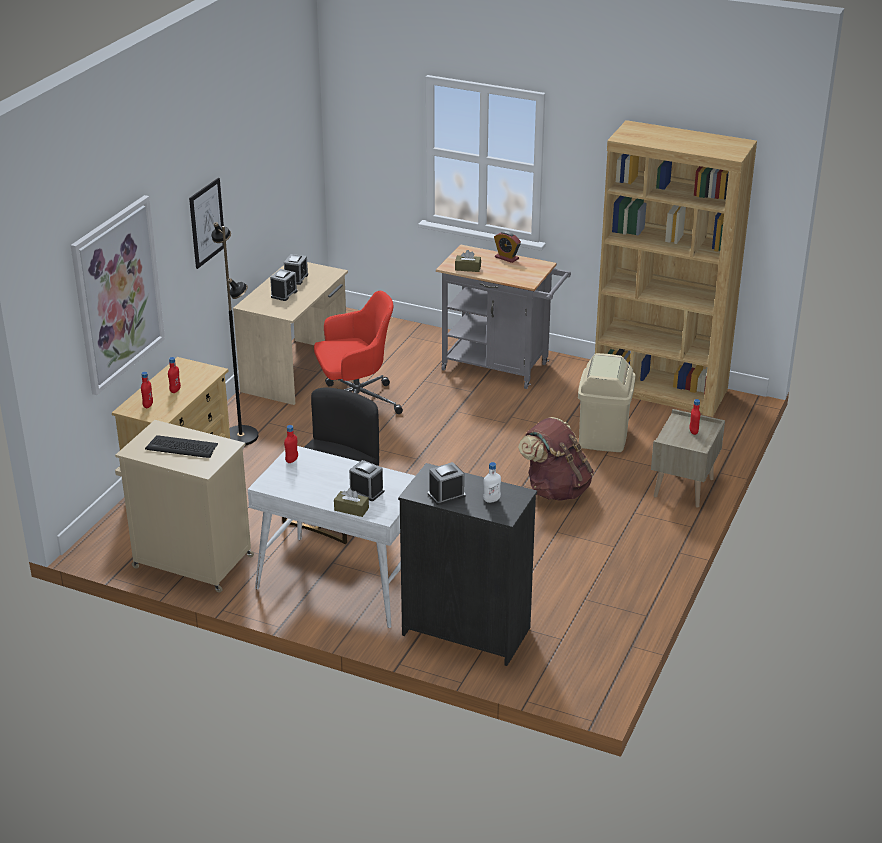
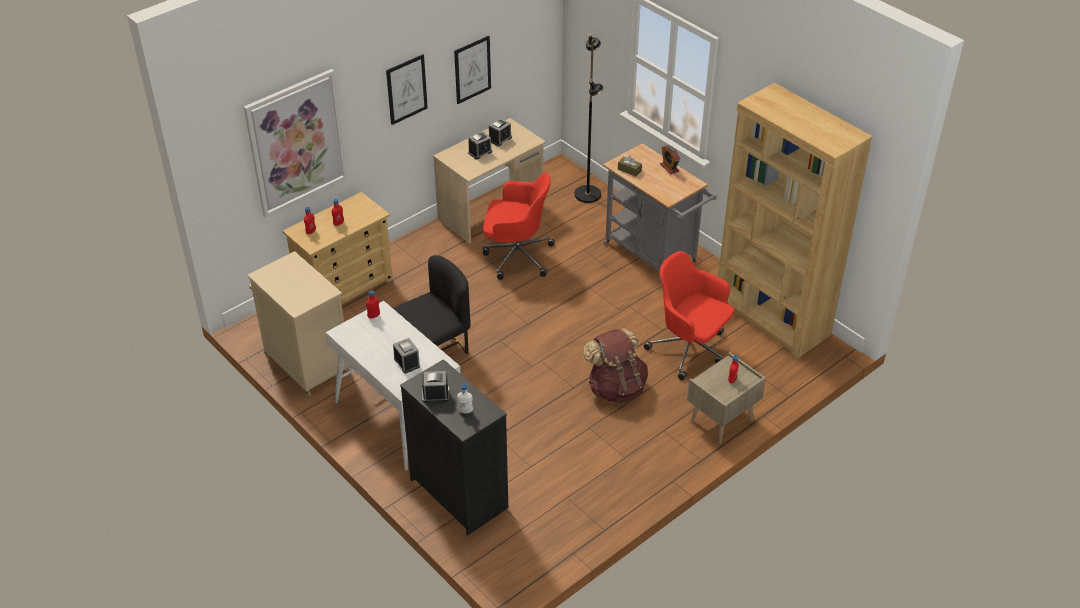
camera: 25 degrees right, 10 degrees up
(182, 447) = (295, 283): keyboard -> none
(241, 436) = (412, 261): black floor lamp -> black floor lamp (588, 194)
(258, 198) = (472, 69): none -> picture
(351, 509) = (384, 375): brown tissue box -> none
(602, 437) = (689, 349): beige trash can -> red office chair

